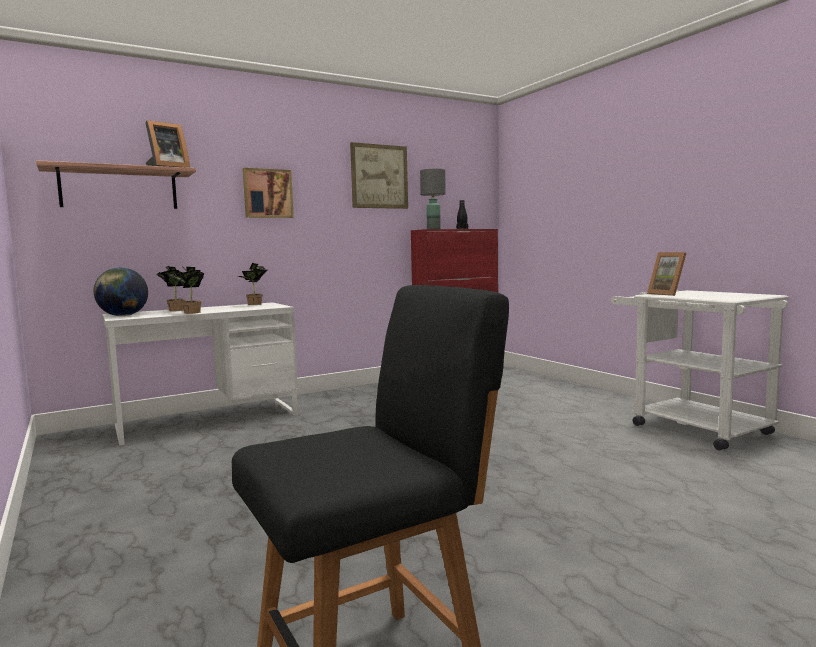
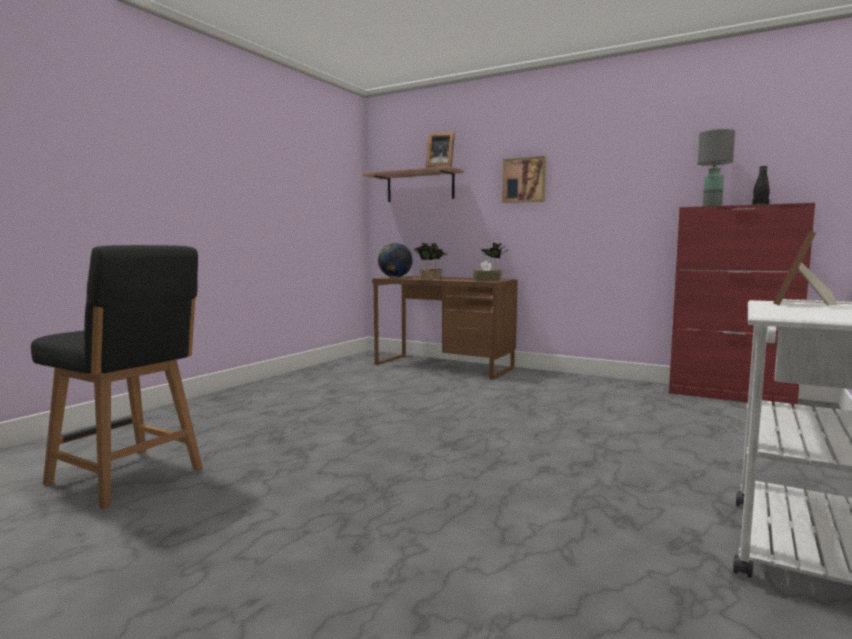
camera: 60 degrees right, 0 degrees up
(208, 420) = (443, 366): white desk -> brown desk
(268, 306) = (486, 280): none -> brown tissue box
(379, 176) = (648, 149): picture -> none

